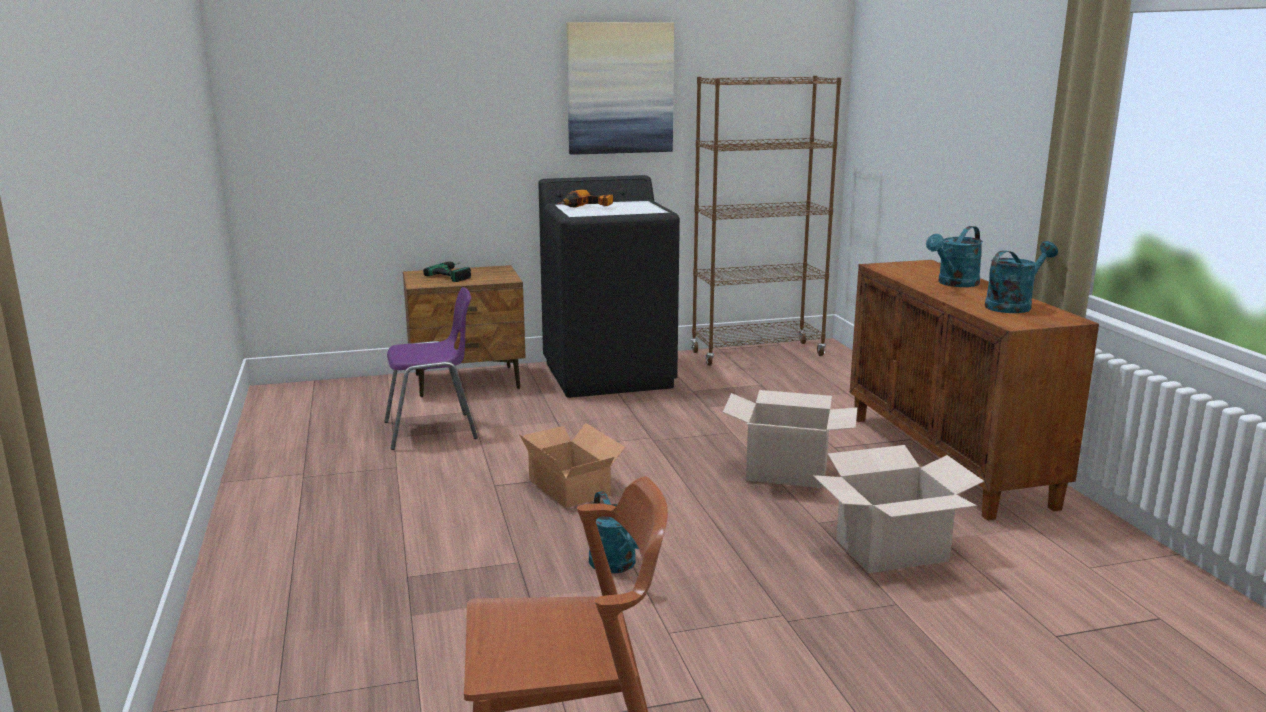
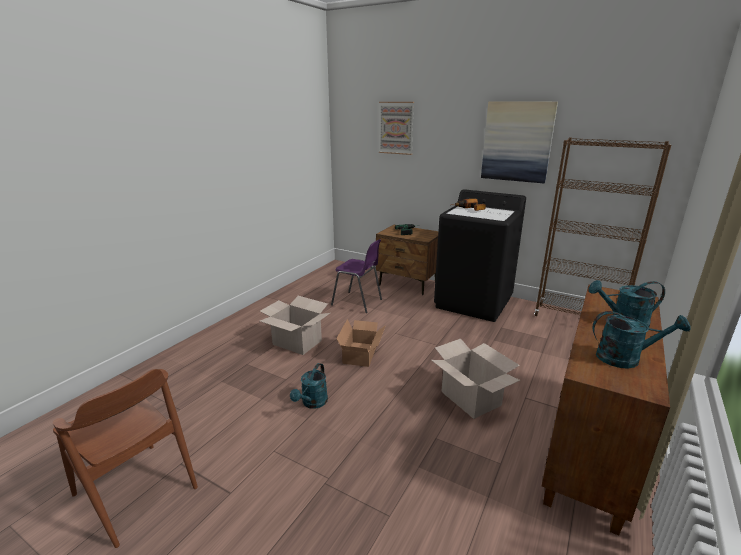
camera: 45 degrees right, 5 degrees up
(385, 75) = (396, 128): none -> picture
(891, 550) = (445, 481): cardboard box -> cardboard box (297, 342)

